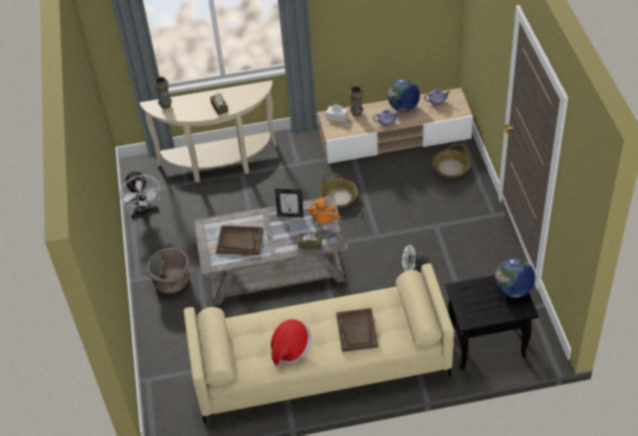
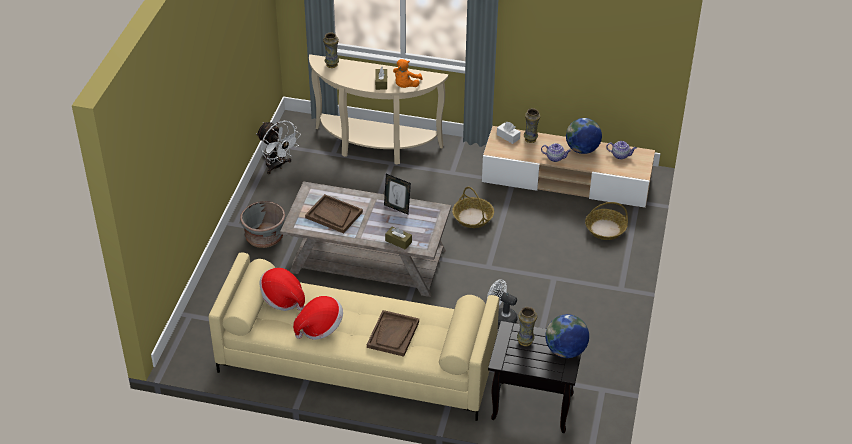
camera: 20 degrees right, 5 degrees down
(144, 212) = (278, 166): white fan -> white fan turned 45 degrees counterclockwise
(242, 336) = (282, 299): none -> hat
(323, 220) = (425, 224): orange plush toy -> orange plush toy (406, 86)
(476, 294) = (525, 341): none -> vase

